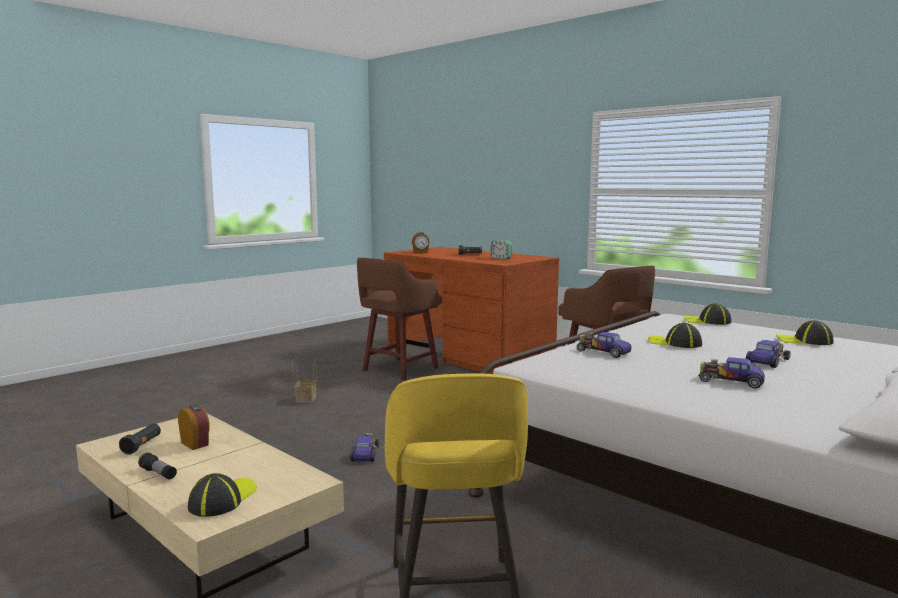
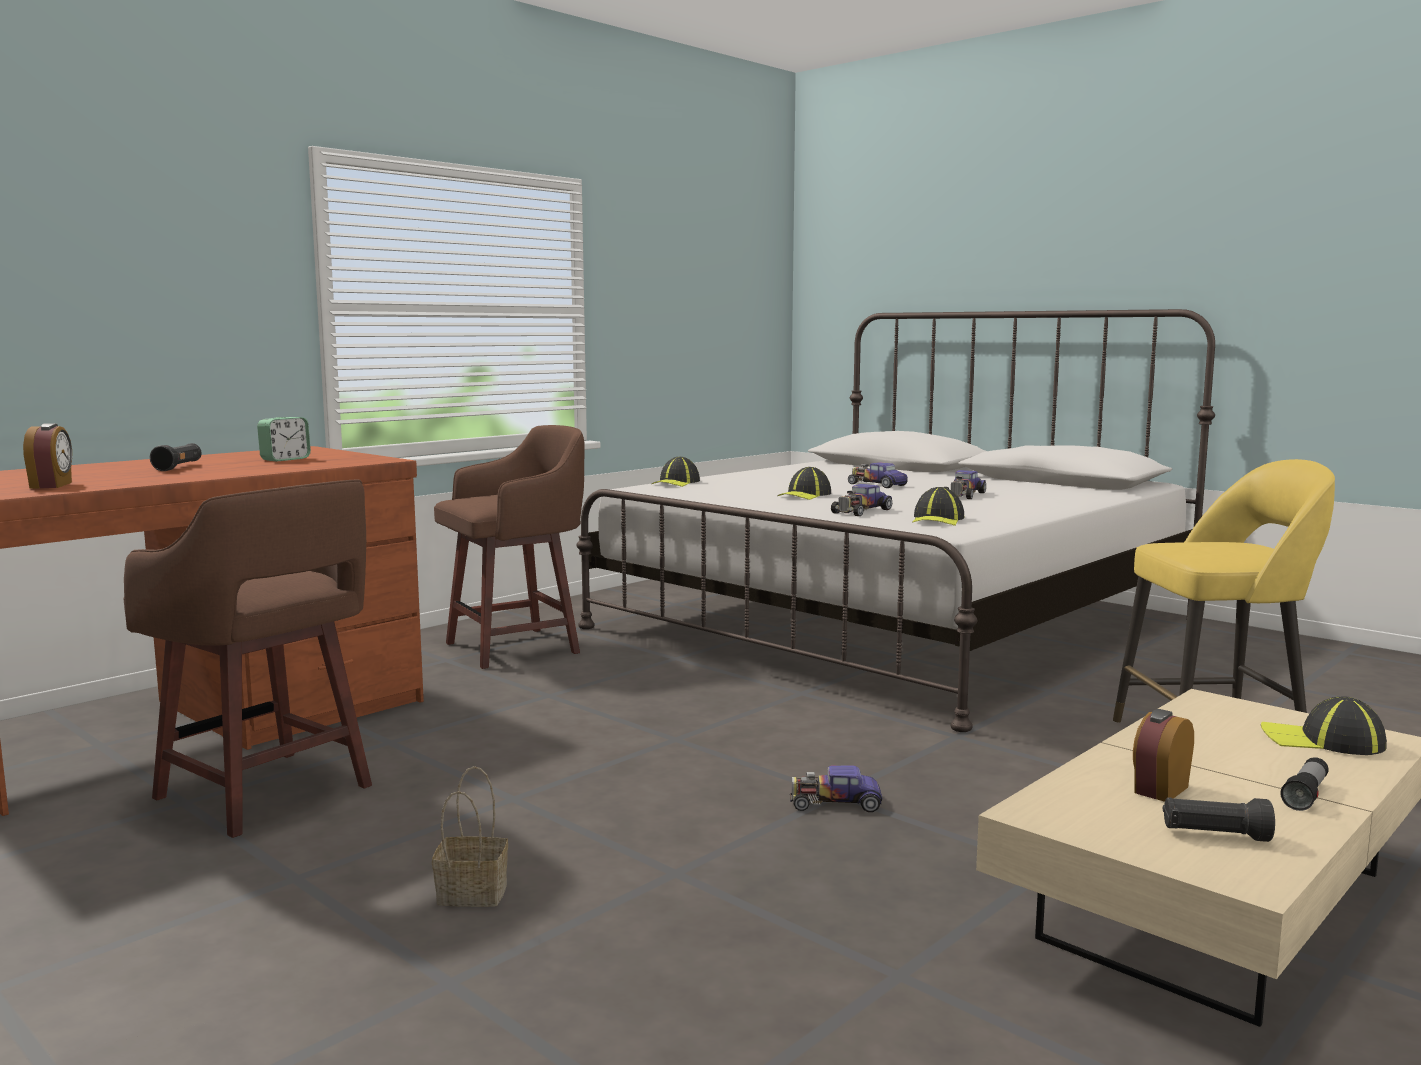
camera: 90 degrees left, 0 degrees up
(804, 341) = (782, 474): cap -> cap (937, 520)

